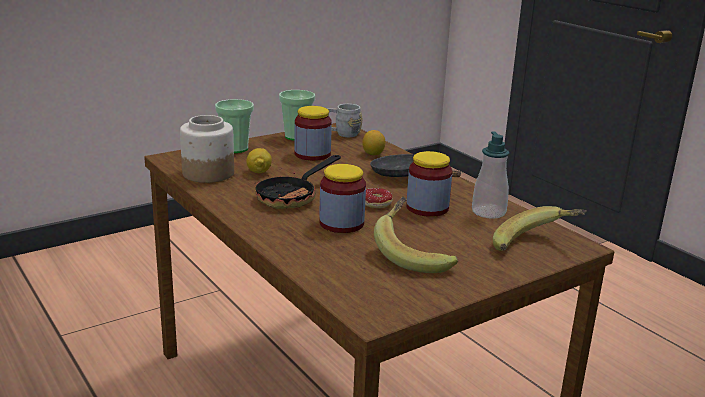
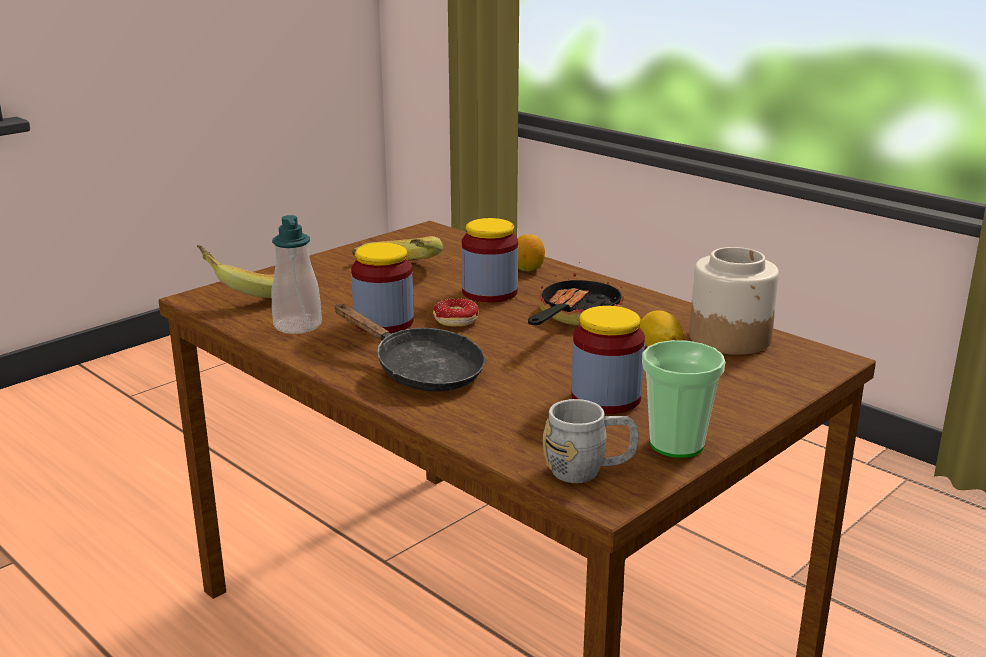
camera: 170 degrees right, 0 degrees up
(235, 148) = (754, 393): cup -> none
(373, 154) = (493, 415): lemon -> lemon (527, 269)

